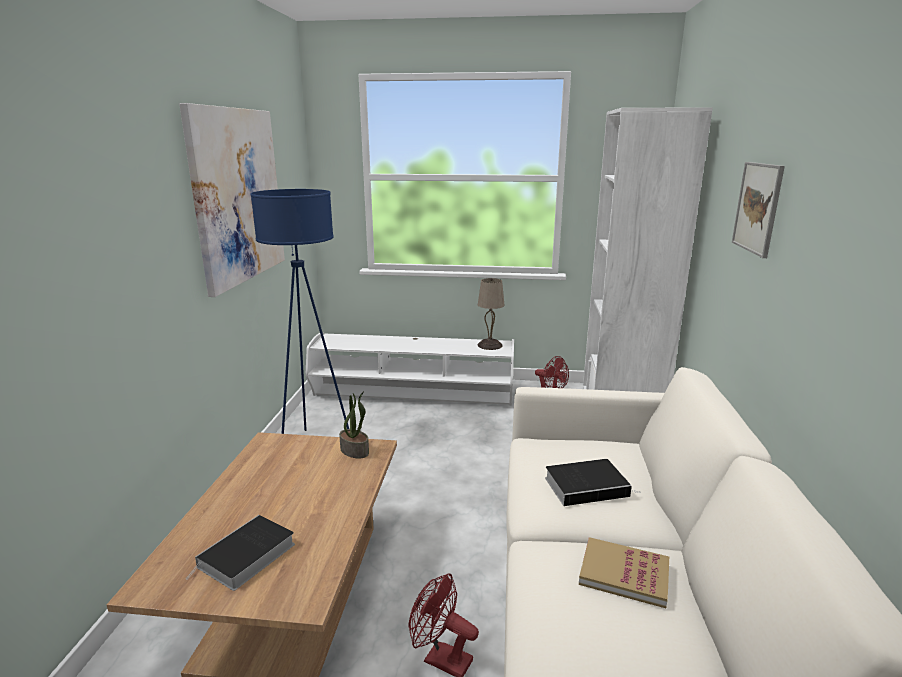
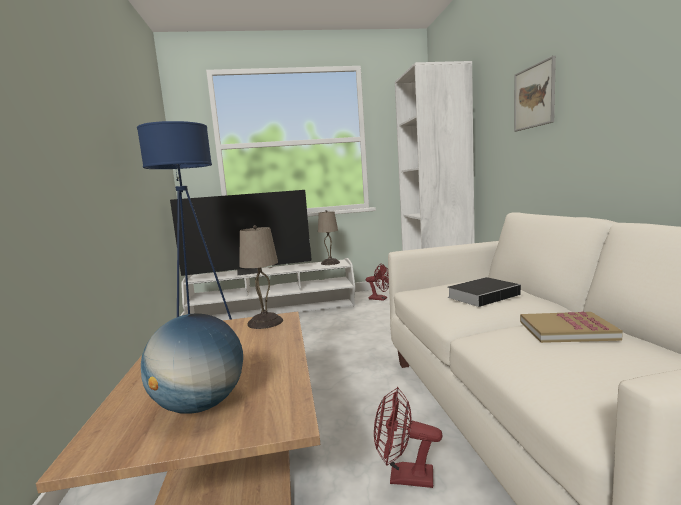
camera: 15 degrees left, 10 degrees down
(238, 196) = (122, 135): picture -> none
(245, 557) = (200, 405): book -> globe
(355, 451) = (266, 322): potted plant -> beige table lamp
(388, 343) = (250, 272): none -> television

